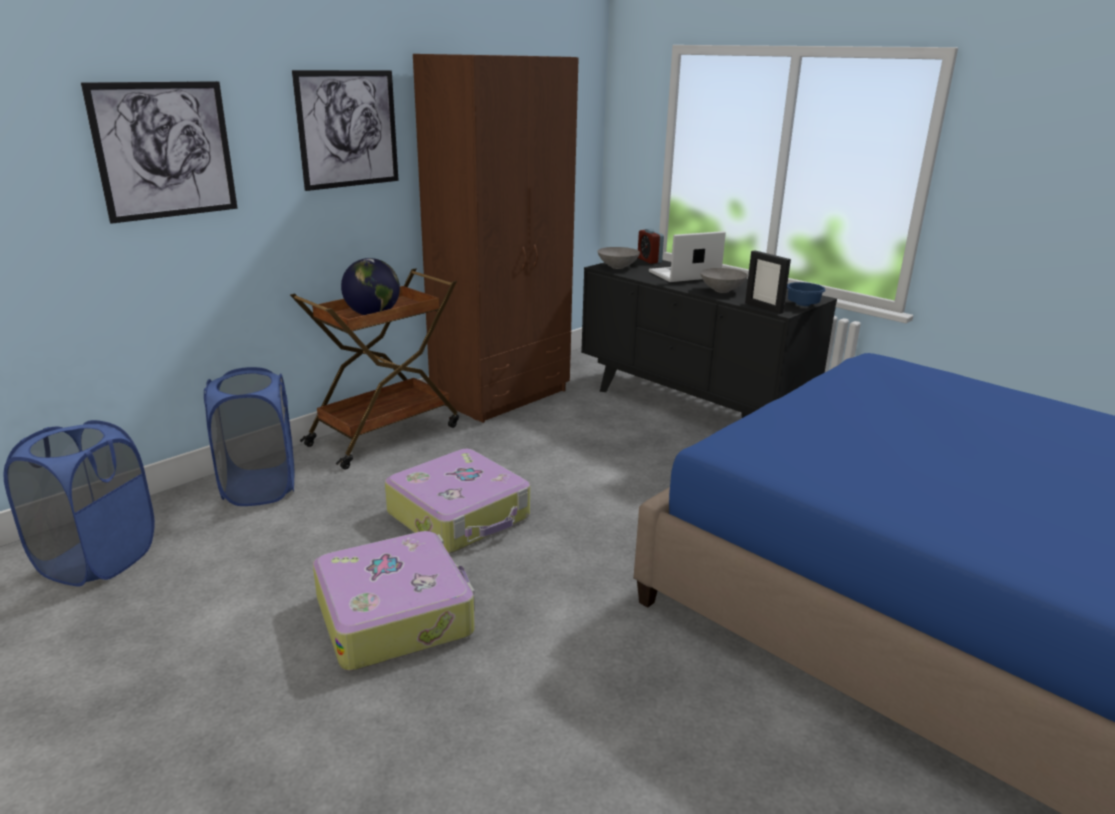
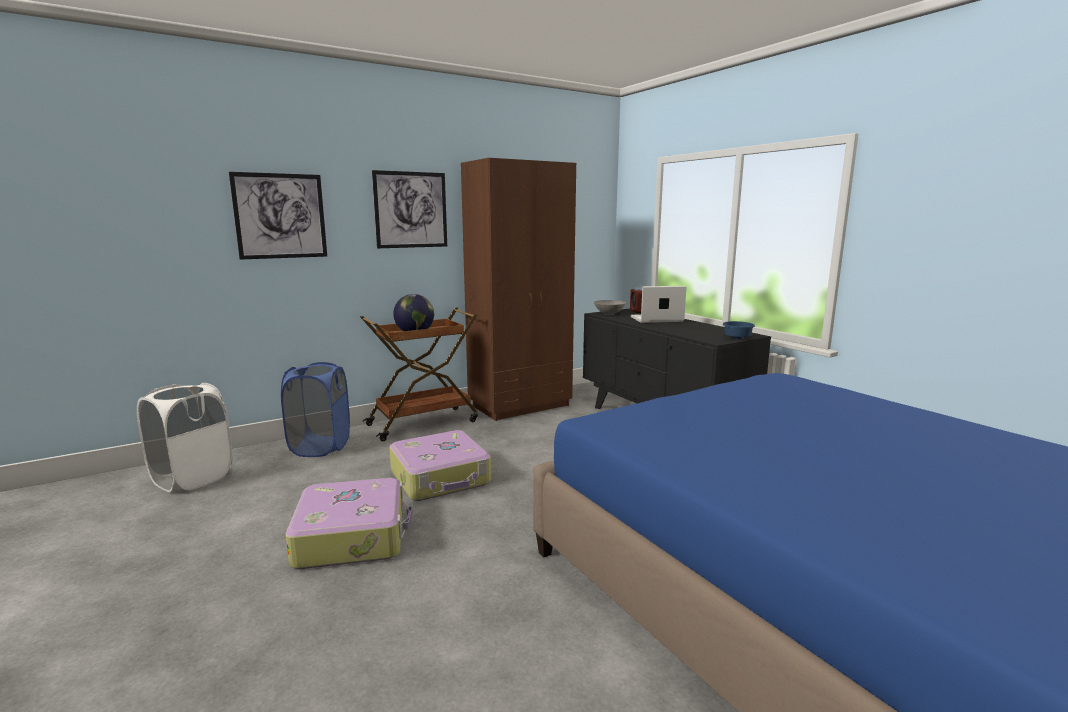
camera: 15 degrees right, 10 degrees down
(98, 559) = (192, 478): blue laundry basket -> white laundry basket
(721, 290) = (677, 328): grey bowl -> none
(764, 307) = (702, 338): picture frame -> none

